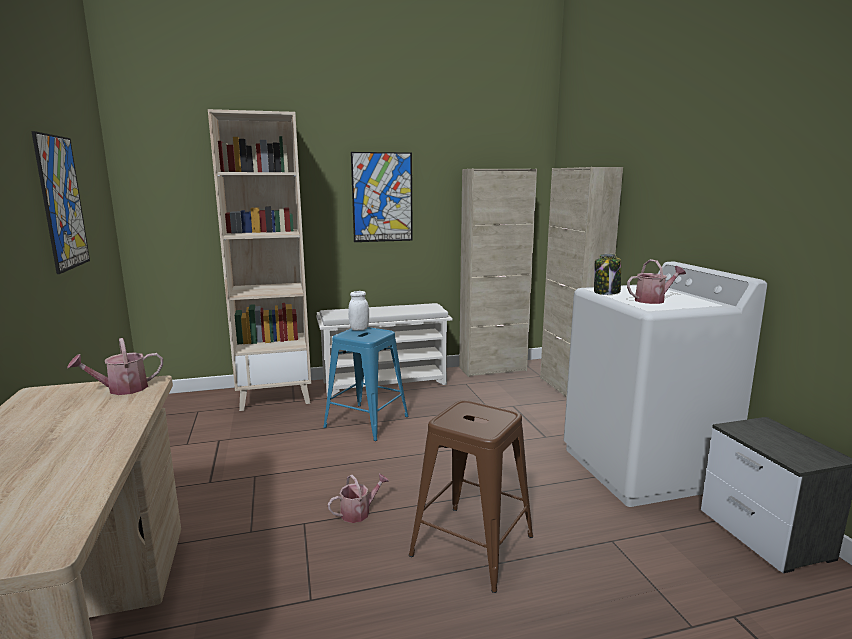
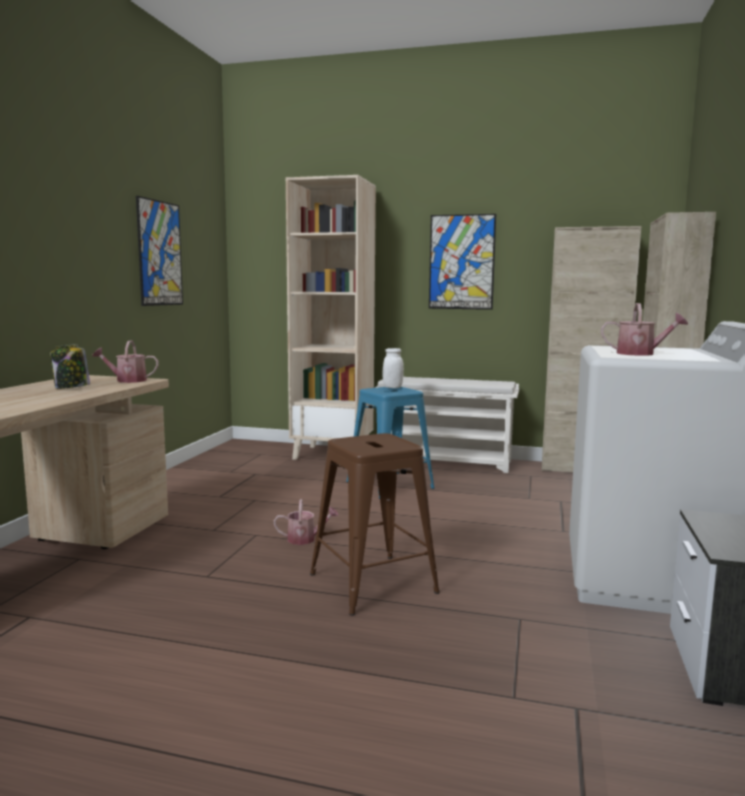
camera: 30 degrees right, 5 degrees down
(606, 292) = (606, 348): jar -> jar (71, 387)

